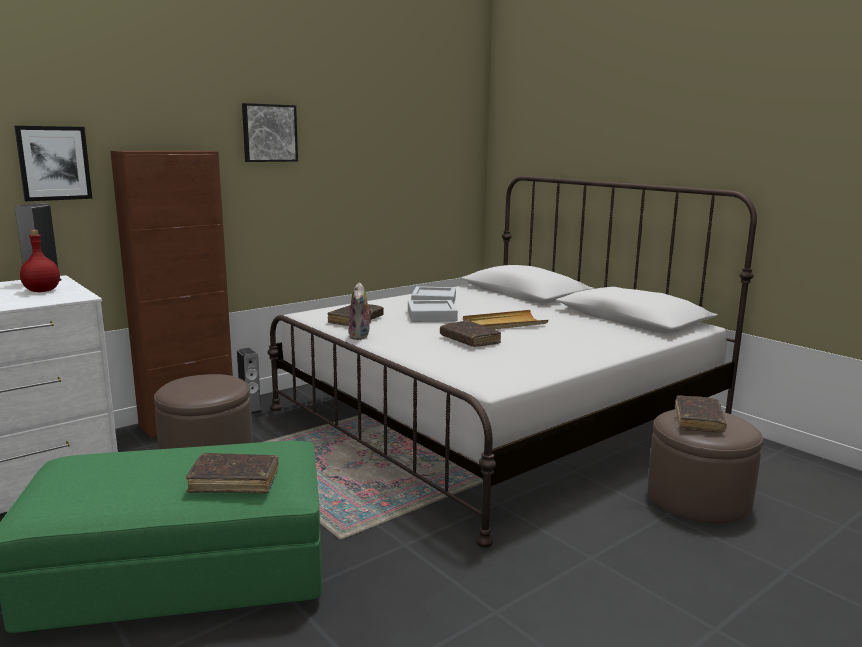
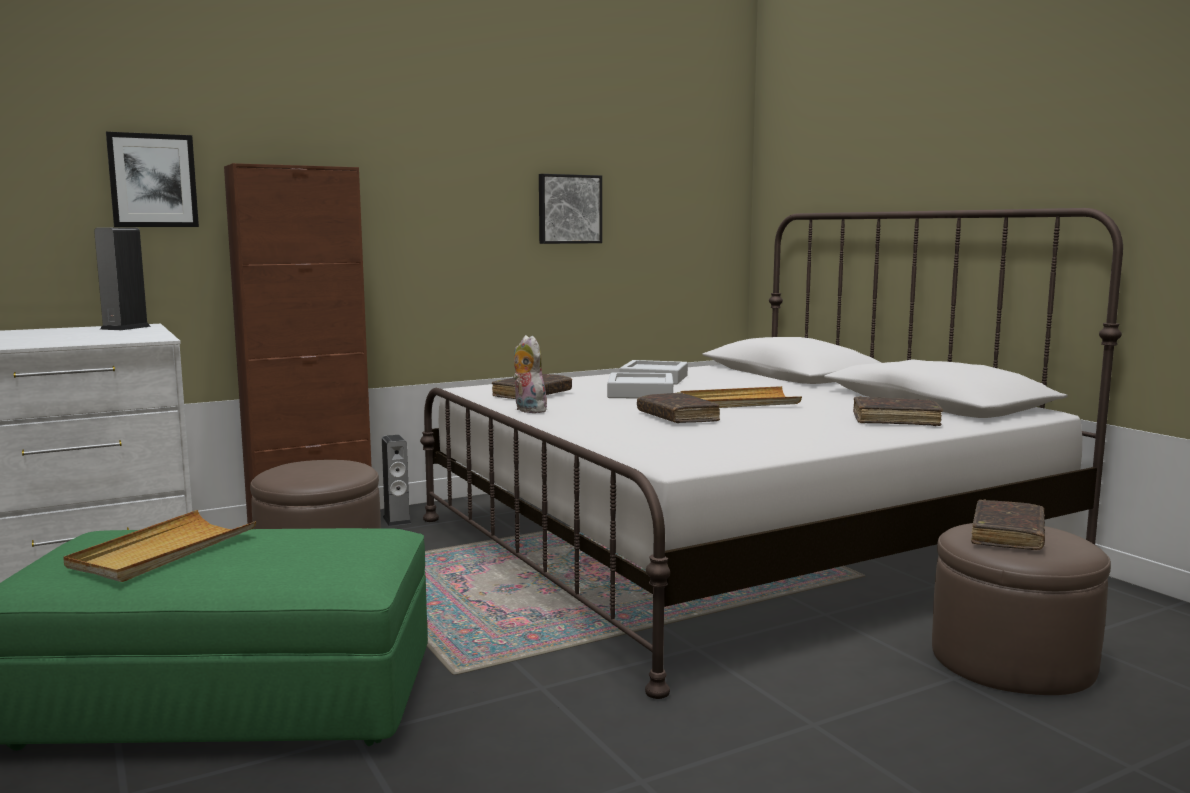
camera: 10 degrees right, 5 degrees down
(43, 291) = (117, 333): red bottle -> none
(132, 475) = (163, 551): none -> beige tray
(234, 481) = (288, 564): brown book -> brown book (895, 420)
(269, 133) = (436, 150): picture -> picture (569, 209)
(360, 336) = (527, 410): plush toy -> plush toy turned 135 degrees clockwise

